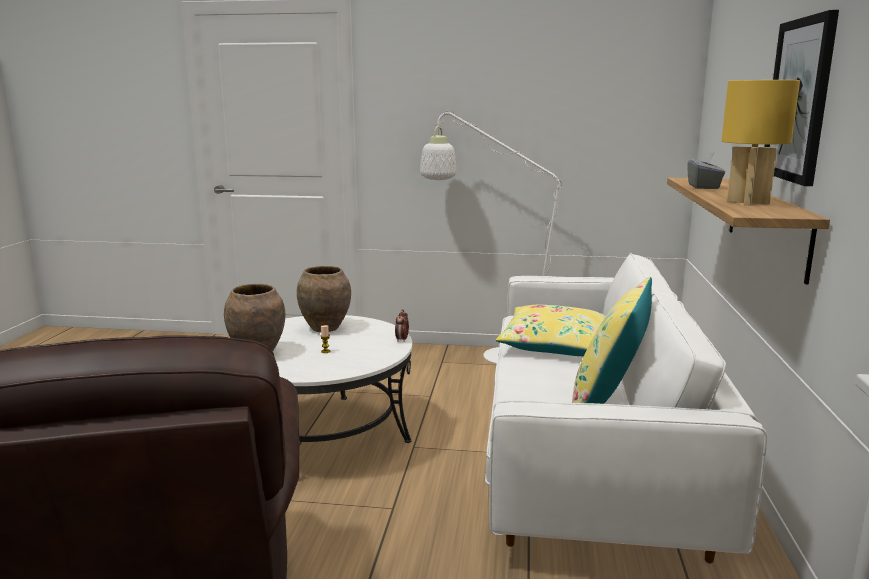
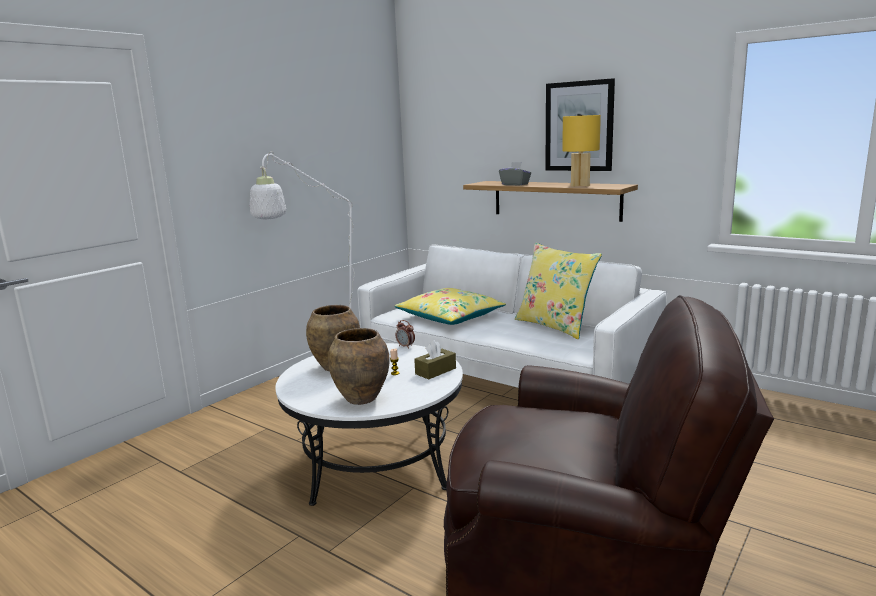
camera: 60 degrees left, 0 degrees up
(343, 365) = (435, 371): none -> brown tissue box

